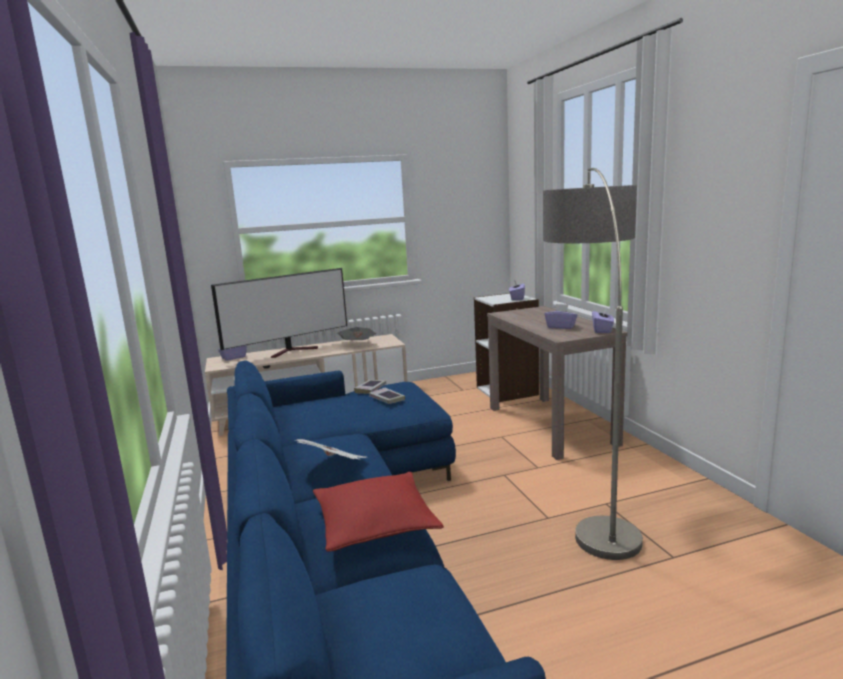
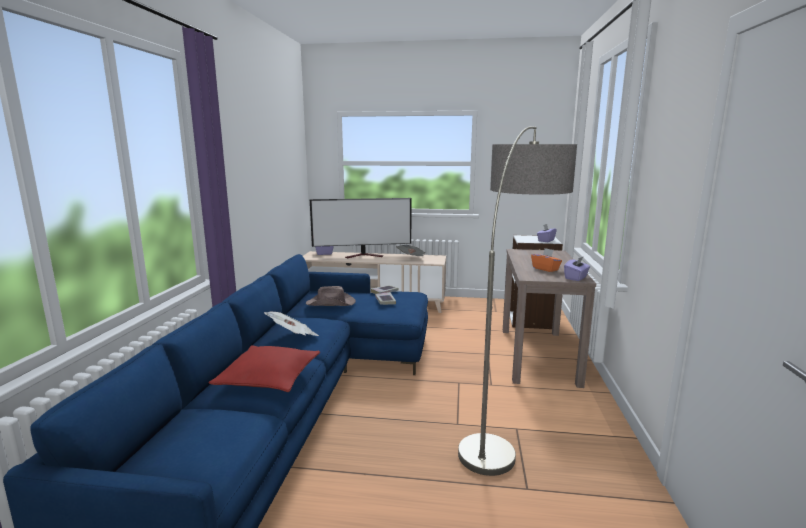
camera: 25 degrees right, 0 degrees up
(325, 416) = (331, 303): none -> brown hat
(561, 327) = (545, 269): purple tissue box -> orange tissue box

